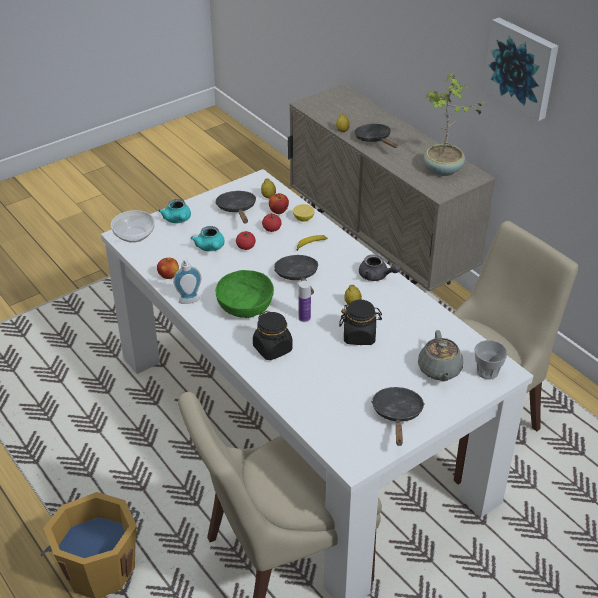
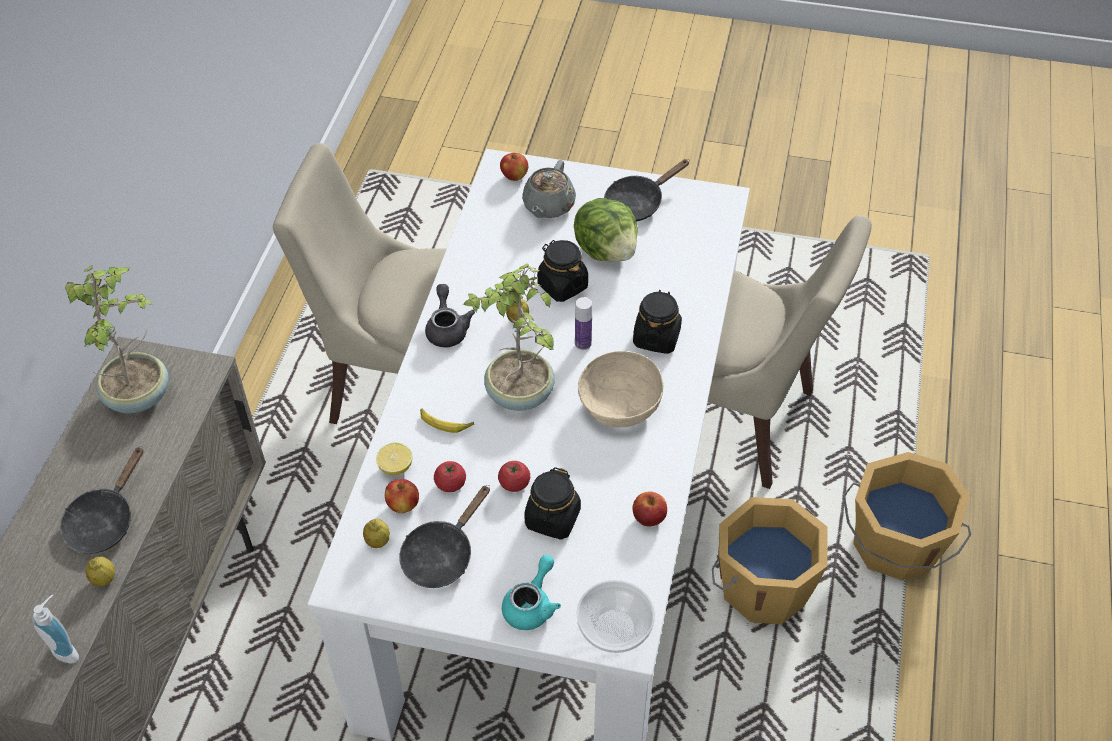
camera: 130 degrees left, 10 degrees up
(155, 482) = (762, 587): none -> orange bucket
(189, 302) = (668, 460): soap dispenser -> soap dispenser (67, 649)
(210, 248) = (552, 519): turquoise teapot -> black jar
(245, 306) = (620, 405): green bowl -> beige bowl
(298, 276) = (518, 395): black frying pan -> potted plant
(368, 372) = (607, 250): none -> lettuce
(439, 370) = (548, 206): grey teapot -> grey teapot turned 150 degrees clockwise
(487, 371) = (514, 176): cup -> apple
(522, 67) = (59, 177): picture -> none

